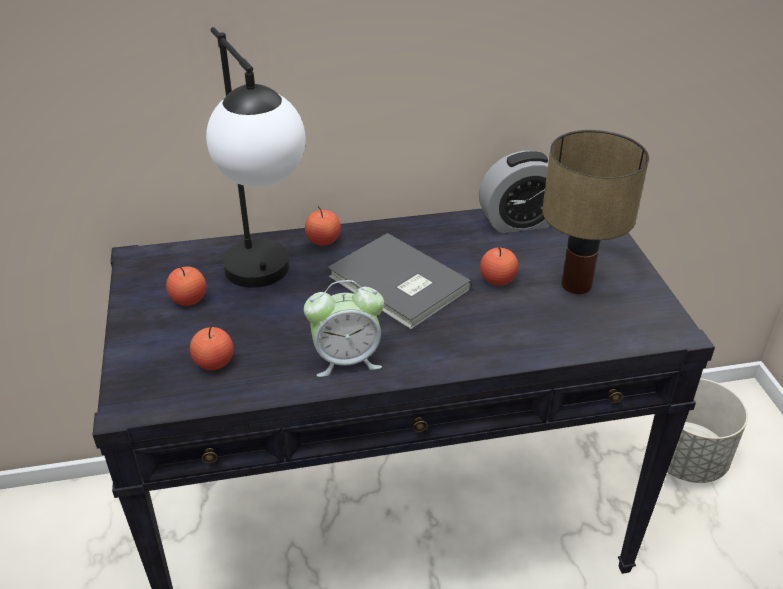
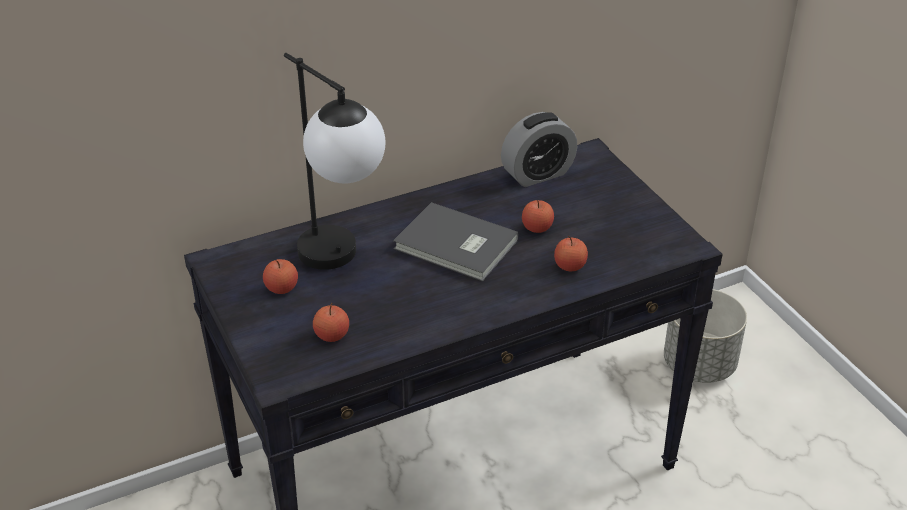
camera: 15 degrees left, 0 degrees up
(323, 240) = (374, 217): apple -> apple (570, 266)
(346, 360) = (440, 314): alarm clock -> none
(577, 284) = (603, 221): table lamp -> none

